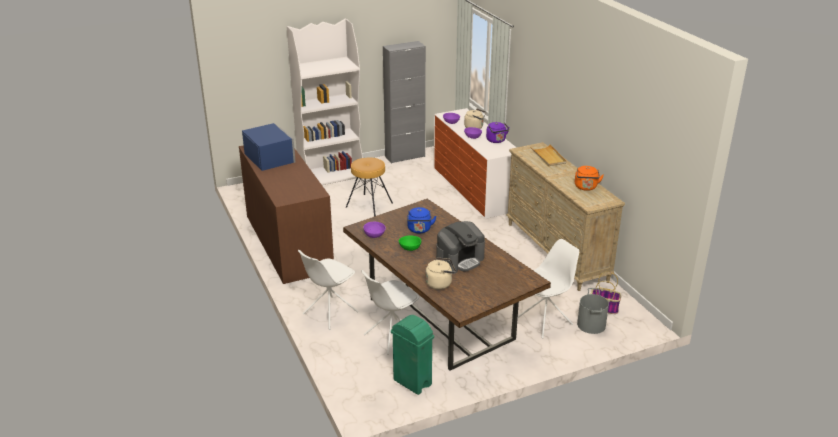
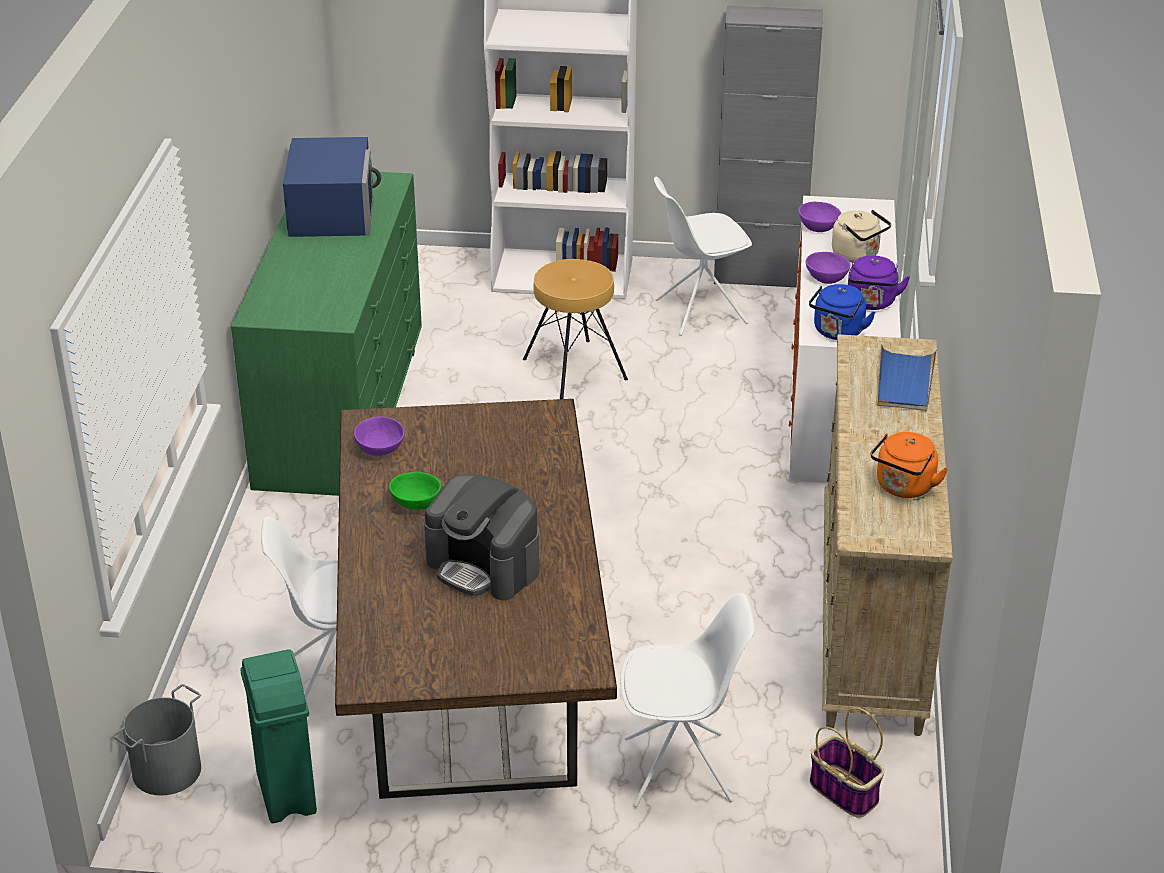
camera: 30 degrees right, 5 degrees up
(288, 242) = (341, 403): brown dresser -> green dresser
(329, 313) = (274, 584): white chair -> white chair (699, 312)
(419, 230) = (478, 468): blue kettle -> blue kettle (837, 333)
(440, 283) = (391, 604): beige kettle -> none
(460, 260) = (484, 566): coffee machine -> coffee machine turned 45 degrees clockwise
(548, 157) = (904, 382): beige tray -> blue tray
(590, 325) = (772, 820): grey bucket -> grey bucket (166, 770)

